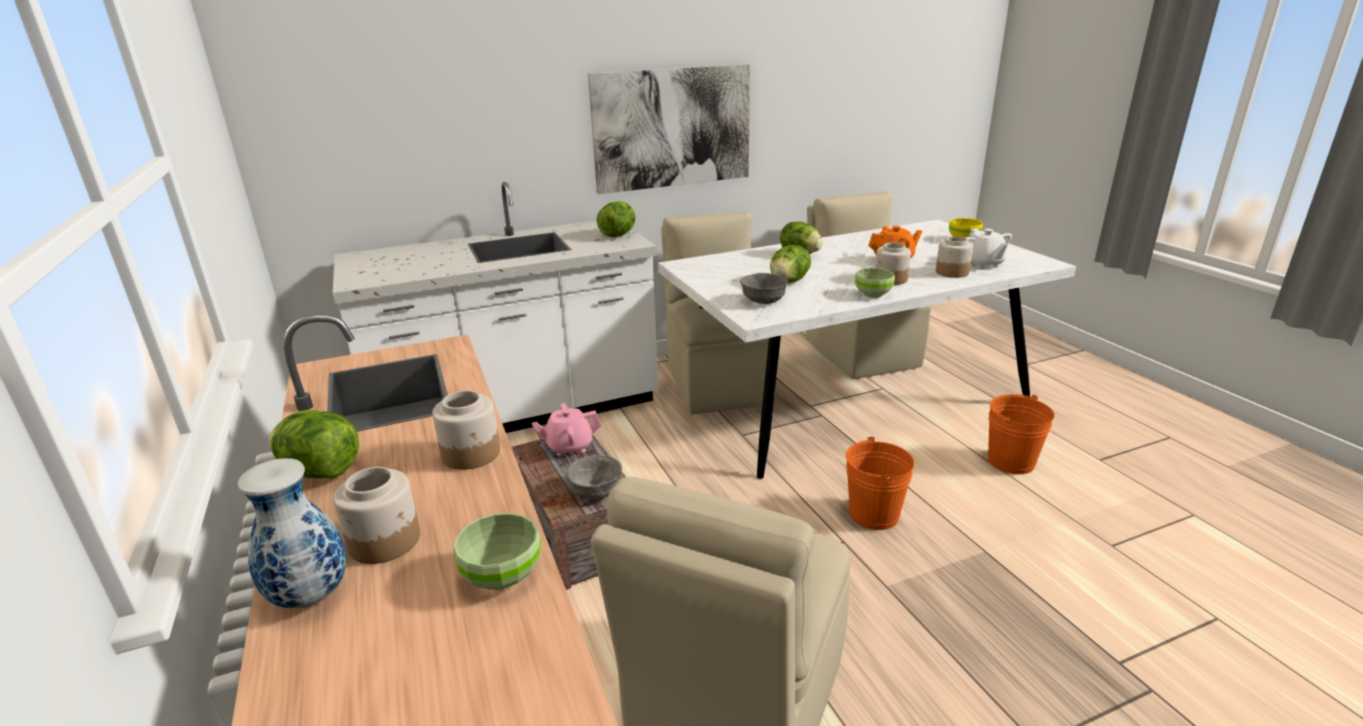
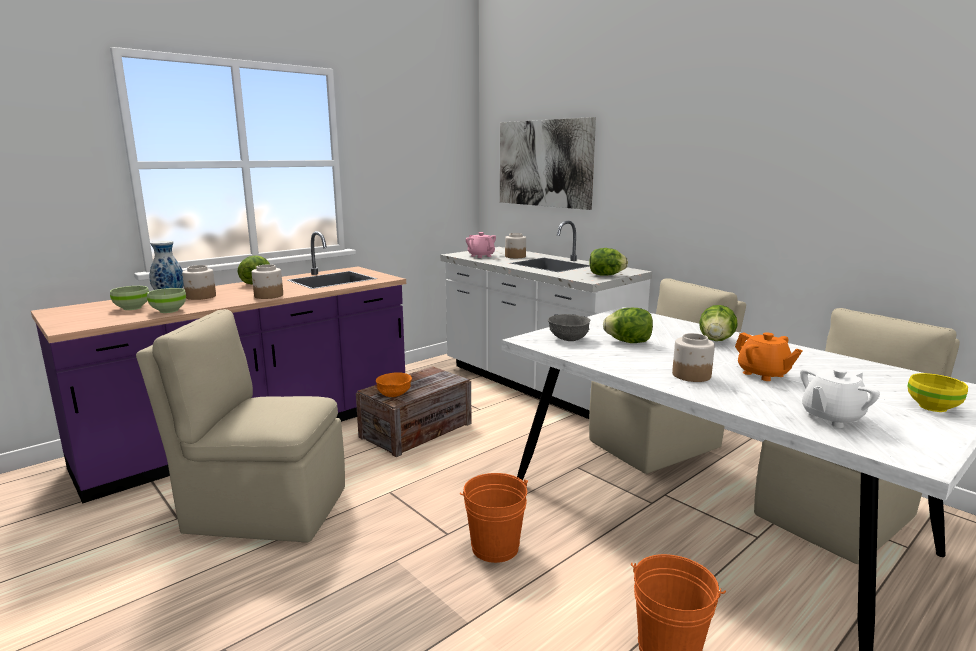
camera: 70 degrees right, 10 degrees down
(569, 446) = (441, 379): pink teapot -> pink teapot (481, 256)
(597, 491) = (394, 394): grey bowl -> orange bowl
(673, 128) = (715, 204): picture -> picture (544, 163)
(873, 294) = (633, 371): green bowl -> green bowl (132, 308)
(951, 272) = (763, 401): jar -> jar (515, 256)

